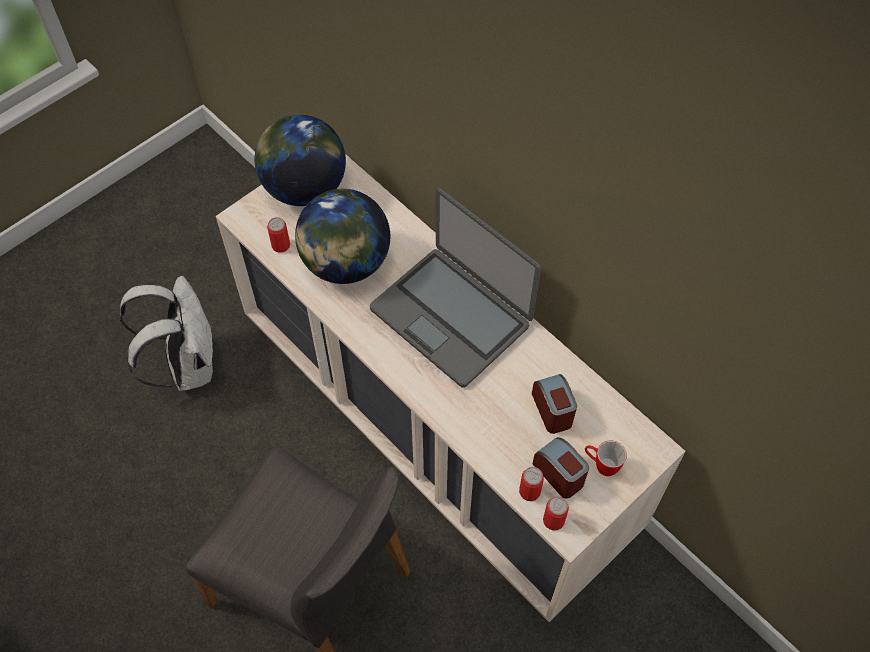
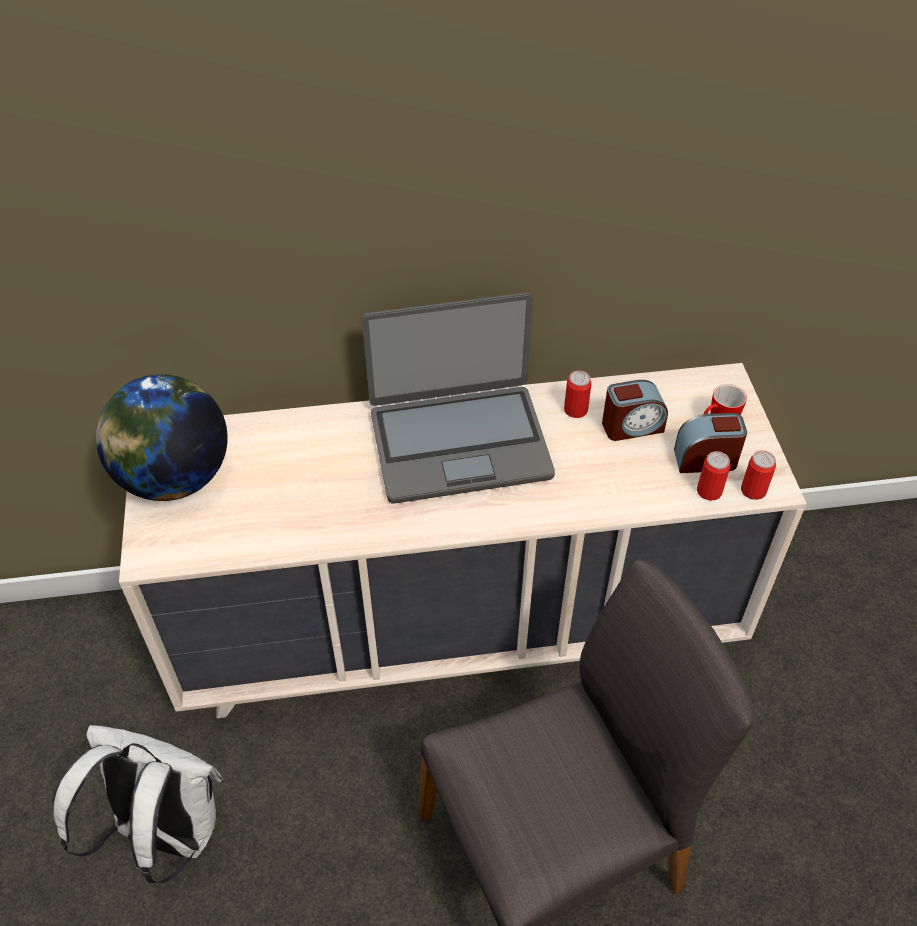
camera: 55 degrees left, 10 degrees down
(281, 245) = (227, 539): can -> can (575, 410)
(346, 263) = (311, 494): globe -> none
(553, 410) = (632, 426): alarm clock -> alarm clock turned 150 degrees clockwise

